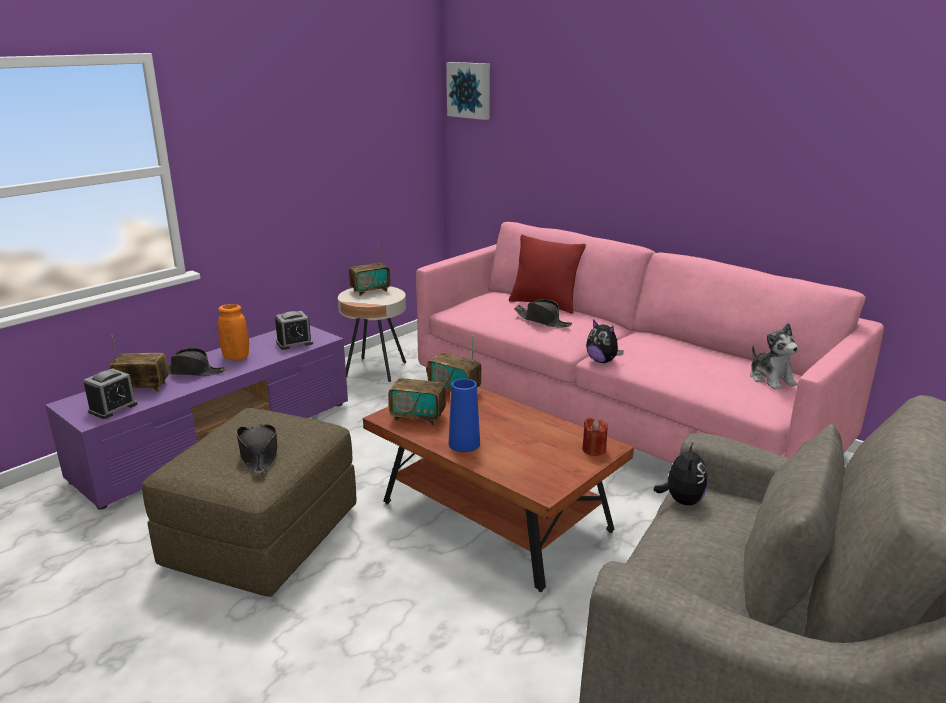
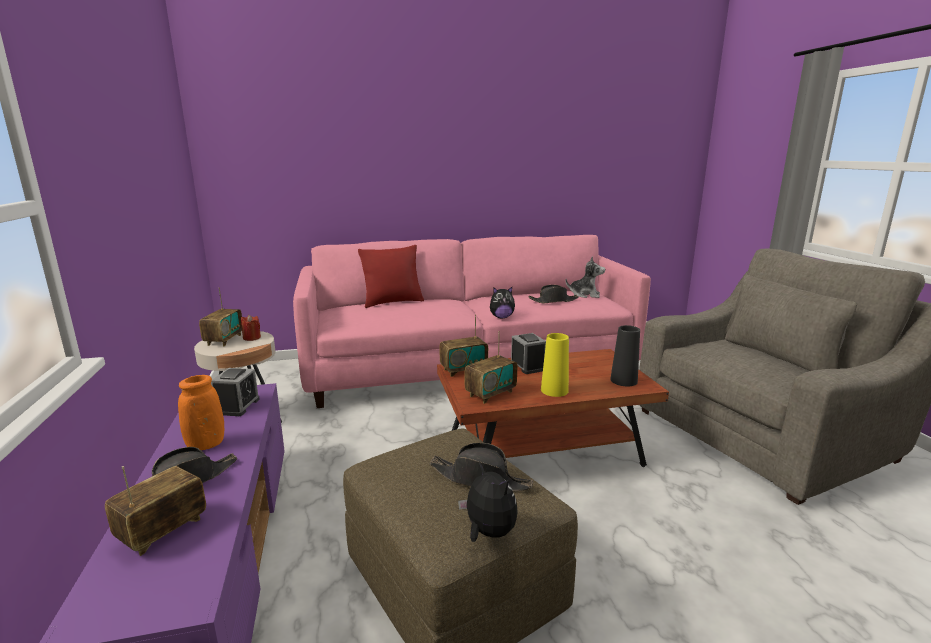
camera: 55 degrees left, 5 degrees down
(113, 408) = (183, 572): alarm clock -> alarm clock (527, 366)
(464, 444) = (554, 390): blue vase -> yellow vase
(470, 90) = (229, 132): picture -> none
(541, 474) = (623, 380): none -> black vase
(542, 321) = (424, 308): black hat -> black hat (553, 301)
(594, 449) = (604, 358): red candle -> red candle (252, 338)
(681, 500) = (697, 354): plush toy -> plush toy (488, 533)

